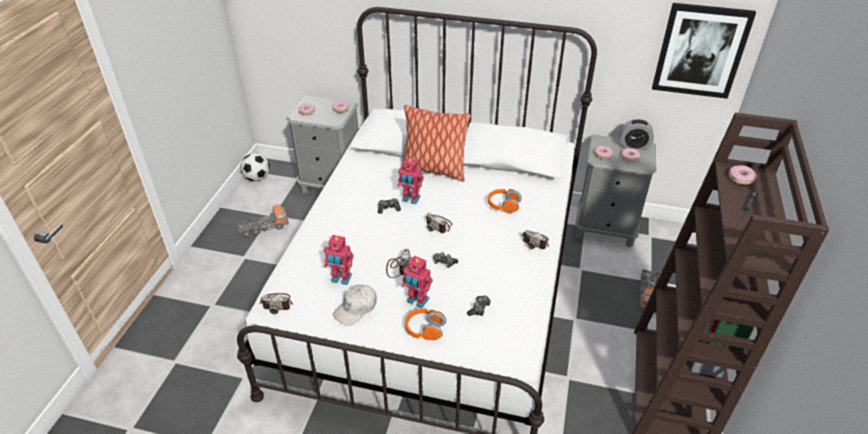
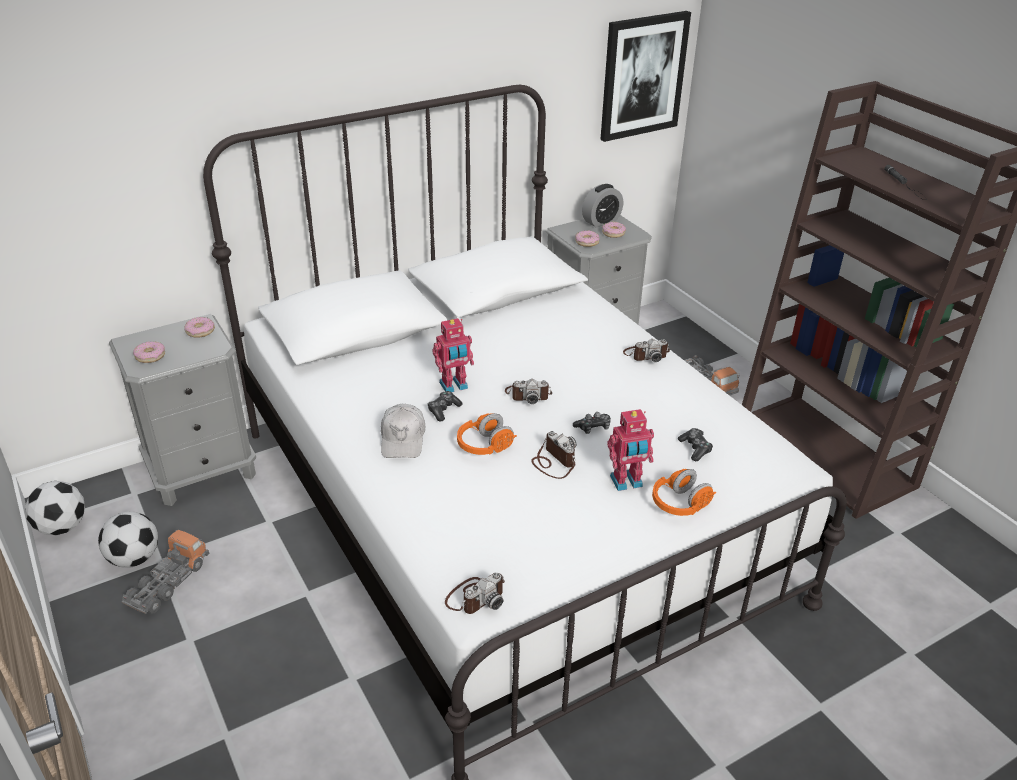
camera: 45 degrees left, 5 degrees down
(265, 208) = (134, 558): none -> football
(341, 279) = (509, 517): toy robot -> none
(356, 308) = (577, 535): white cap -> white cap (403, 439)
(434, 170) = (432, 342): pillow -> none
(503, 206) = (564, 339): orange headphones -> orange headphones (484, 446)
(741, 178) = (855, 162): donut -> none

